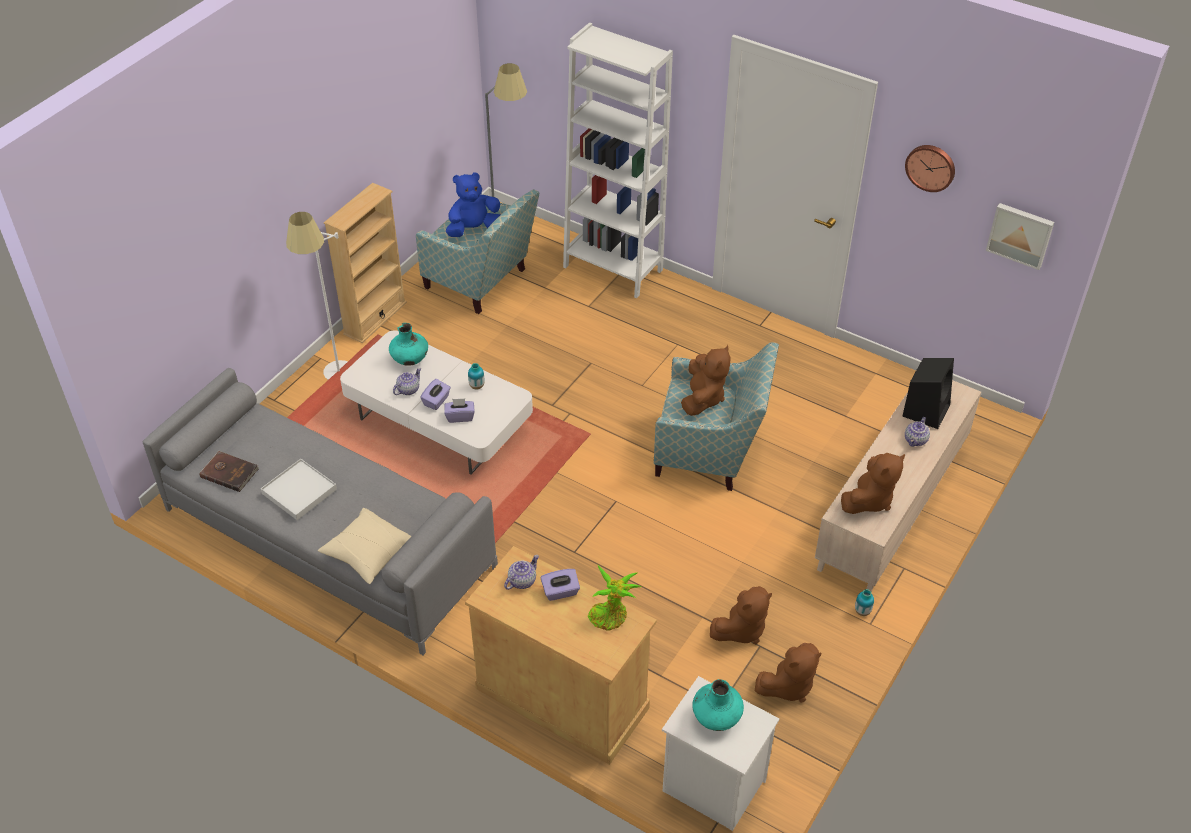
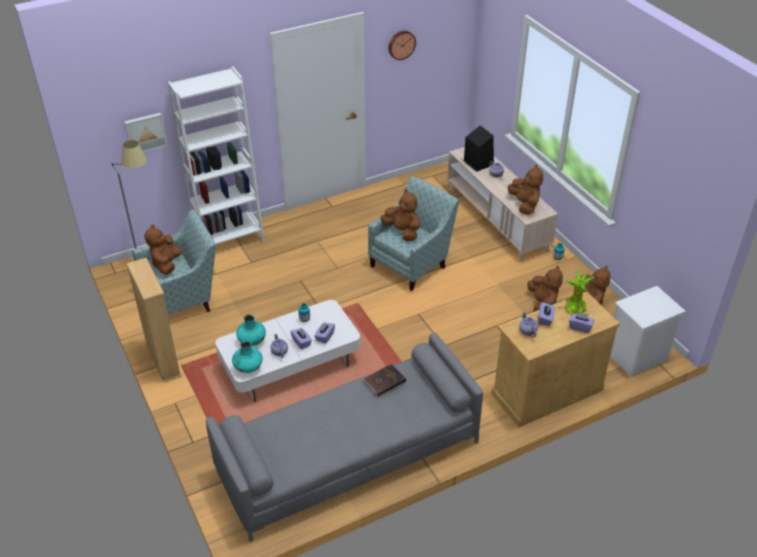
camera: 60 degrees left, 5 degrees down
(229, 472) = (295, 461): brown book -> brown book (384, 381)
(299, 491) = (344, 428): white tray -> none
(337, 381) = (206, 402): white floor lamp -> none
(368, 553) = (423, 413): beige pillow -> none
(474, 229) = (166, 264): blue plush toy -> brown plush toy
(569, 636) = (580, 327): none -> purple tissue box
(716, 717) = (645, 306): turquoise vase -> turquoise vase (248, 368)
(1020, 234) = (452, 53): picture -> picture (145, 132)

